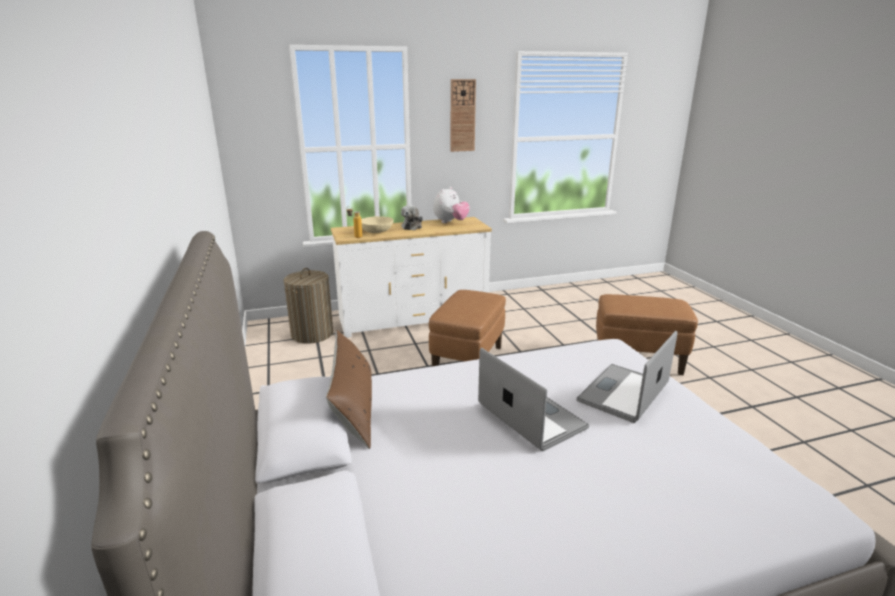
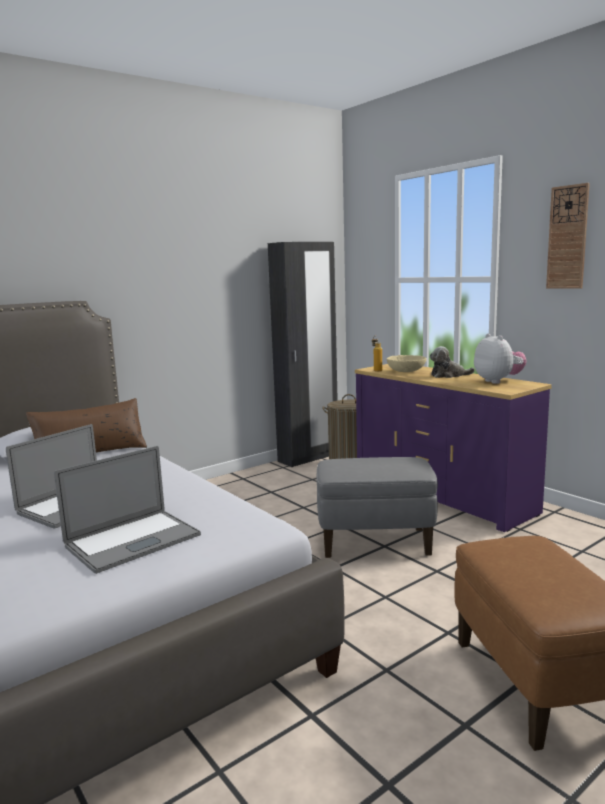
camera: 70 degrees right, 10 degrees down
(263, 347) = (308, 458): none -> black wardrobe
(413, 318) = (442, 494): white dresser -> purple dresser
(450, 222) = (498, 381): plush toy -> plush toy turned 120 degrees counterclockwise
(468, 360) = (375, 542): brown ottoman -> grey ottoman
(623, 393) = (133, 541): laptop -> laptop turned 120 degrees clockwise

